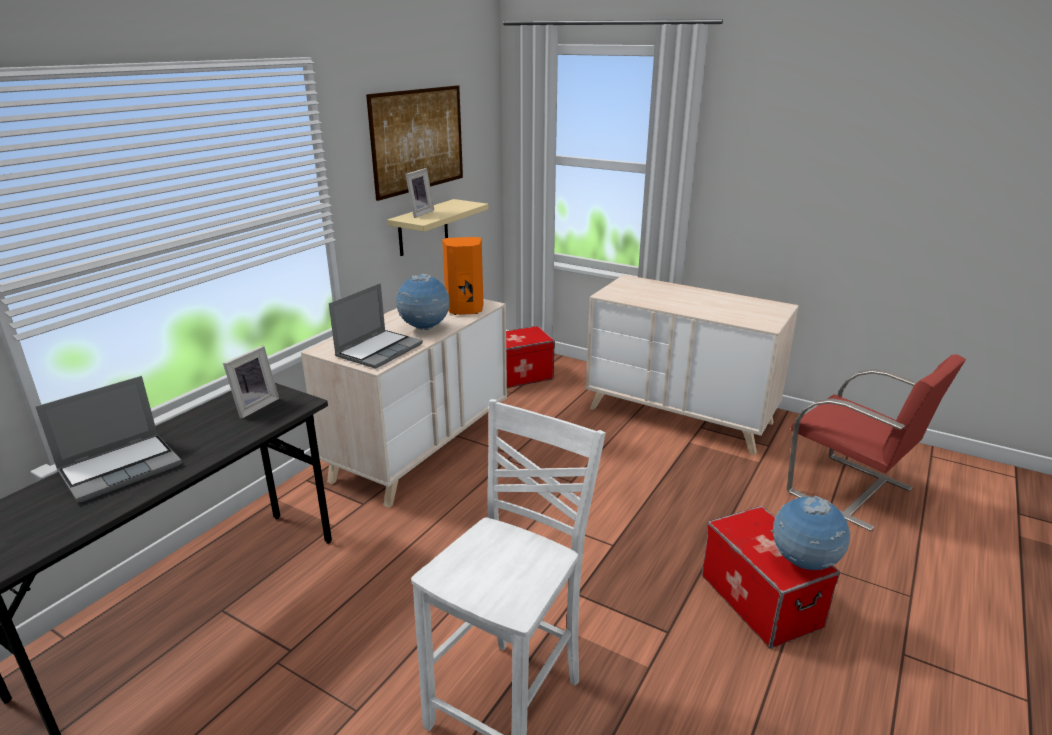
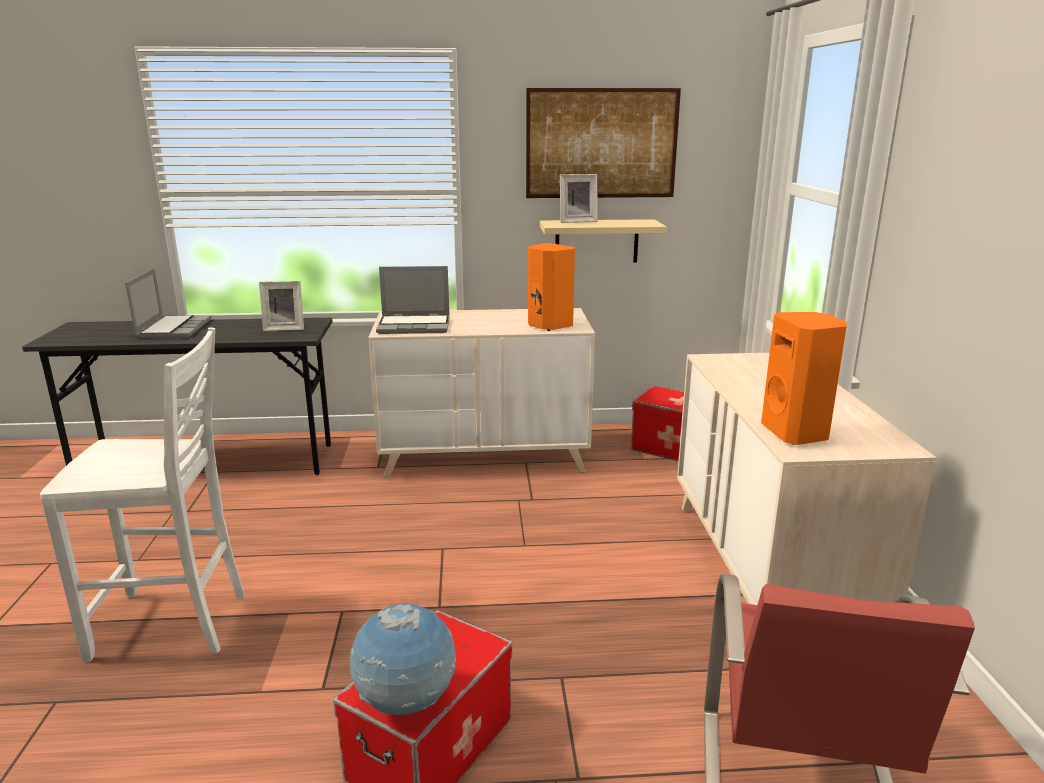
camera: 55 degrees right, 5 degrees down
(122, 467) = (173, 328): laptop -> laptop turned 105 degrees counterclockwise
(425, 329) = (481, 326): globe -> none
(745, 317) = (797, 433): none -> orange speaker

